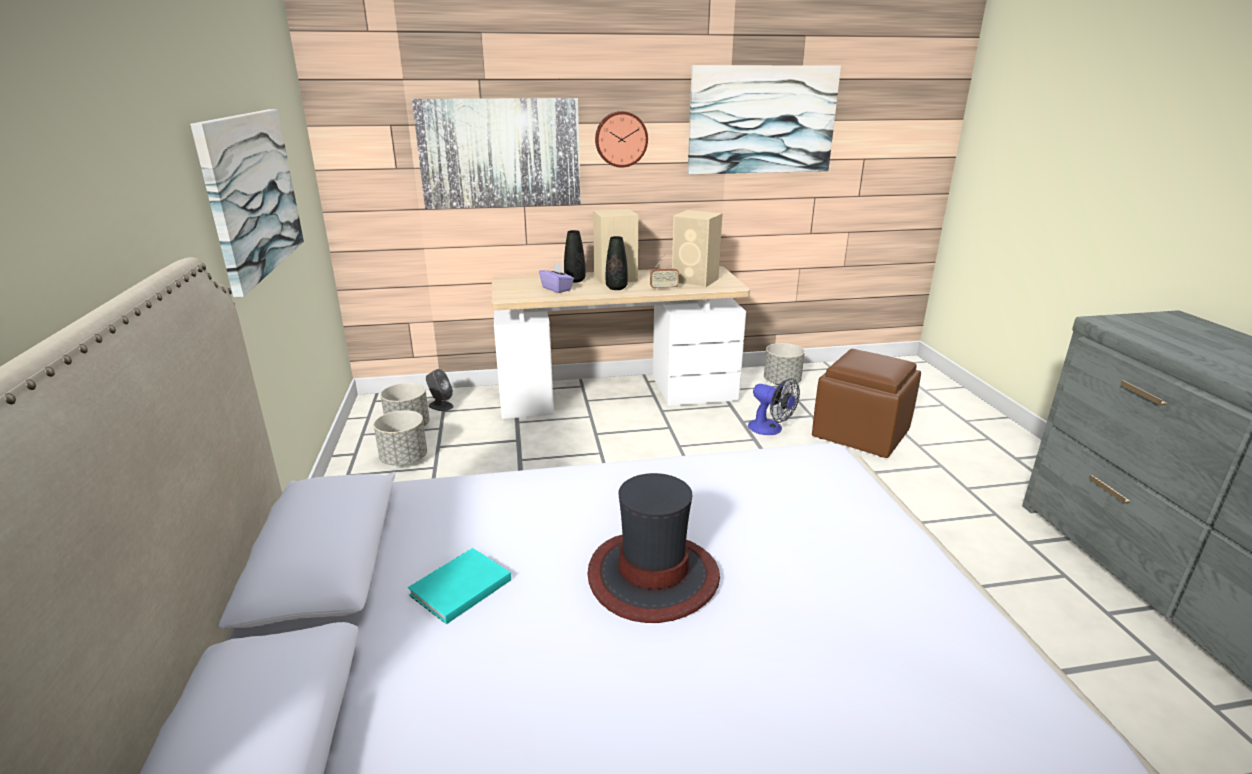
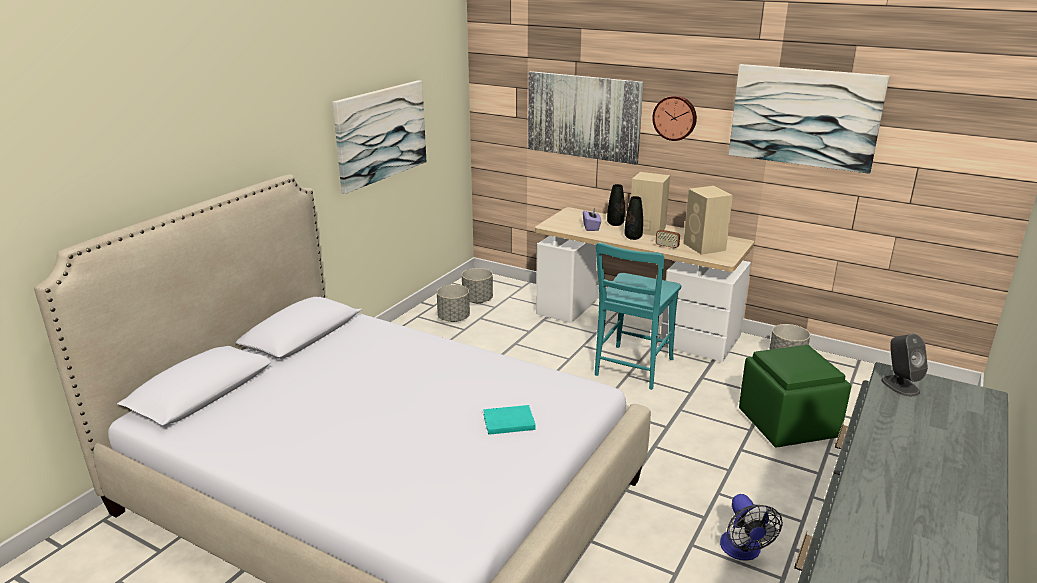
camera: 40 degrees right, 0 degrees up
(440, 406) = (511, 293): grey speaker -> grey speaker (899, 385)
(458, 588) = (327, 368): turquoise book -> turquoise book (507, 421)
(653, 577) = (401, 400): hat -> none
(674, 438) = (632, 369): none -> turquoise chair
(770, 429) = (715, 391): fan -> fan (743, 551)
(859, 434) = (786, 424): brown ottoman -> green ottoman

